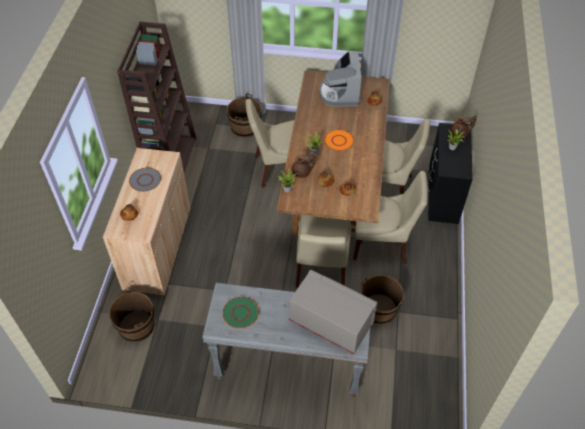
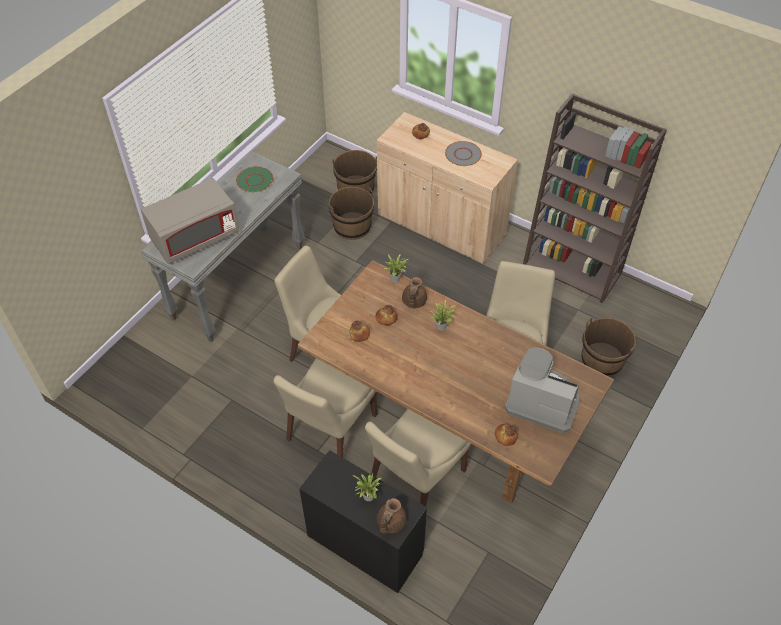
camera: 115 degrees right, 0 degrees up
(339, 140) = (447, 360): orange plate -> none
(379, 309) = (246, 383): brown bucket -> brown bucket (352, 226)

